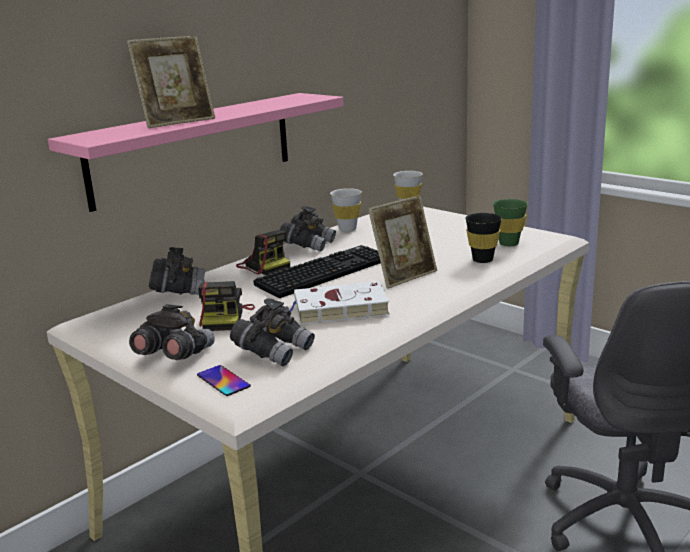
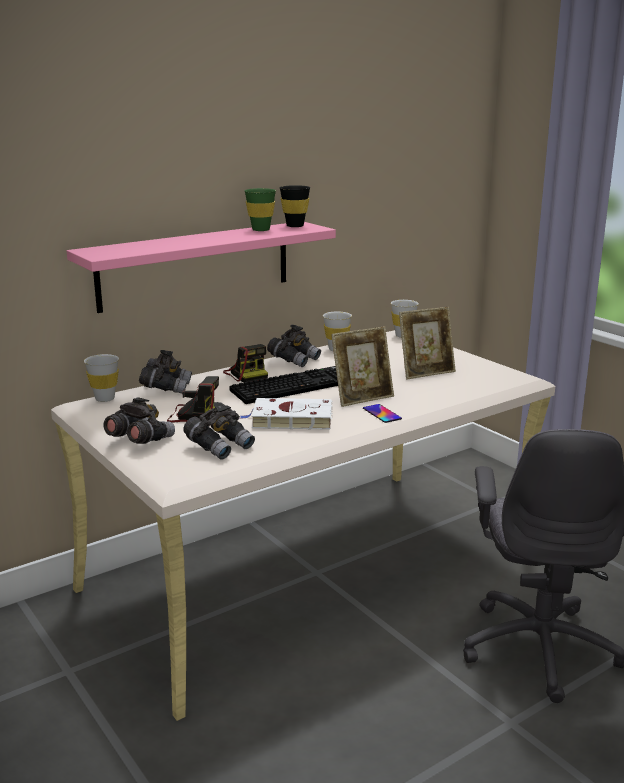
camera: 10 degrees right, 0 degrees up
(111, 311) = (105, 398): none -> white cup
(177, 122) = (176, 243): picture frame -> picture frame (426, 372)
(223, 381) = (169, 465): phone -> phone (382, 414)
(225, 318) = (194, 415): camera -> camera turned 90 degrees counterclockwise
(482, 260) = (441, 391): black cup -> black cup (295, 226)
(508, 243) = (475, 379): green cup -> green cup (261, 229)

